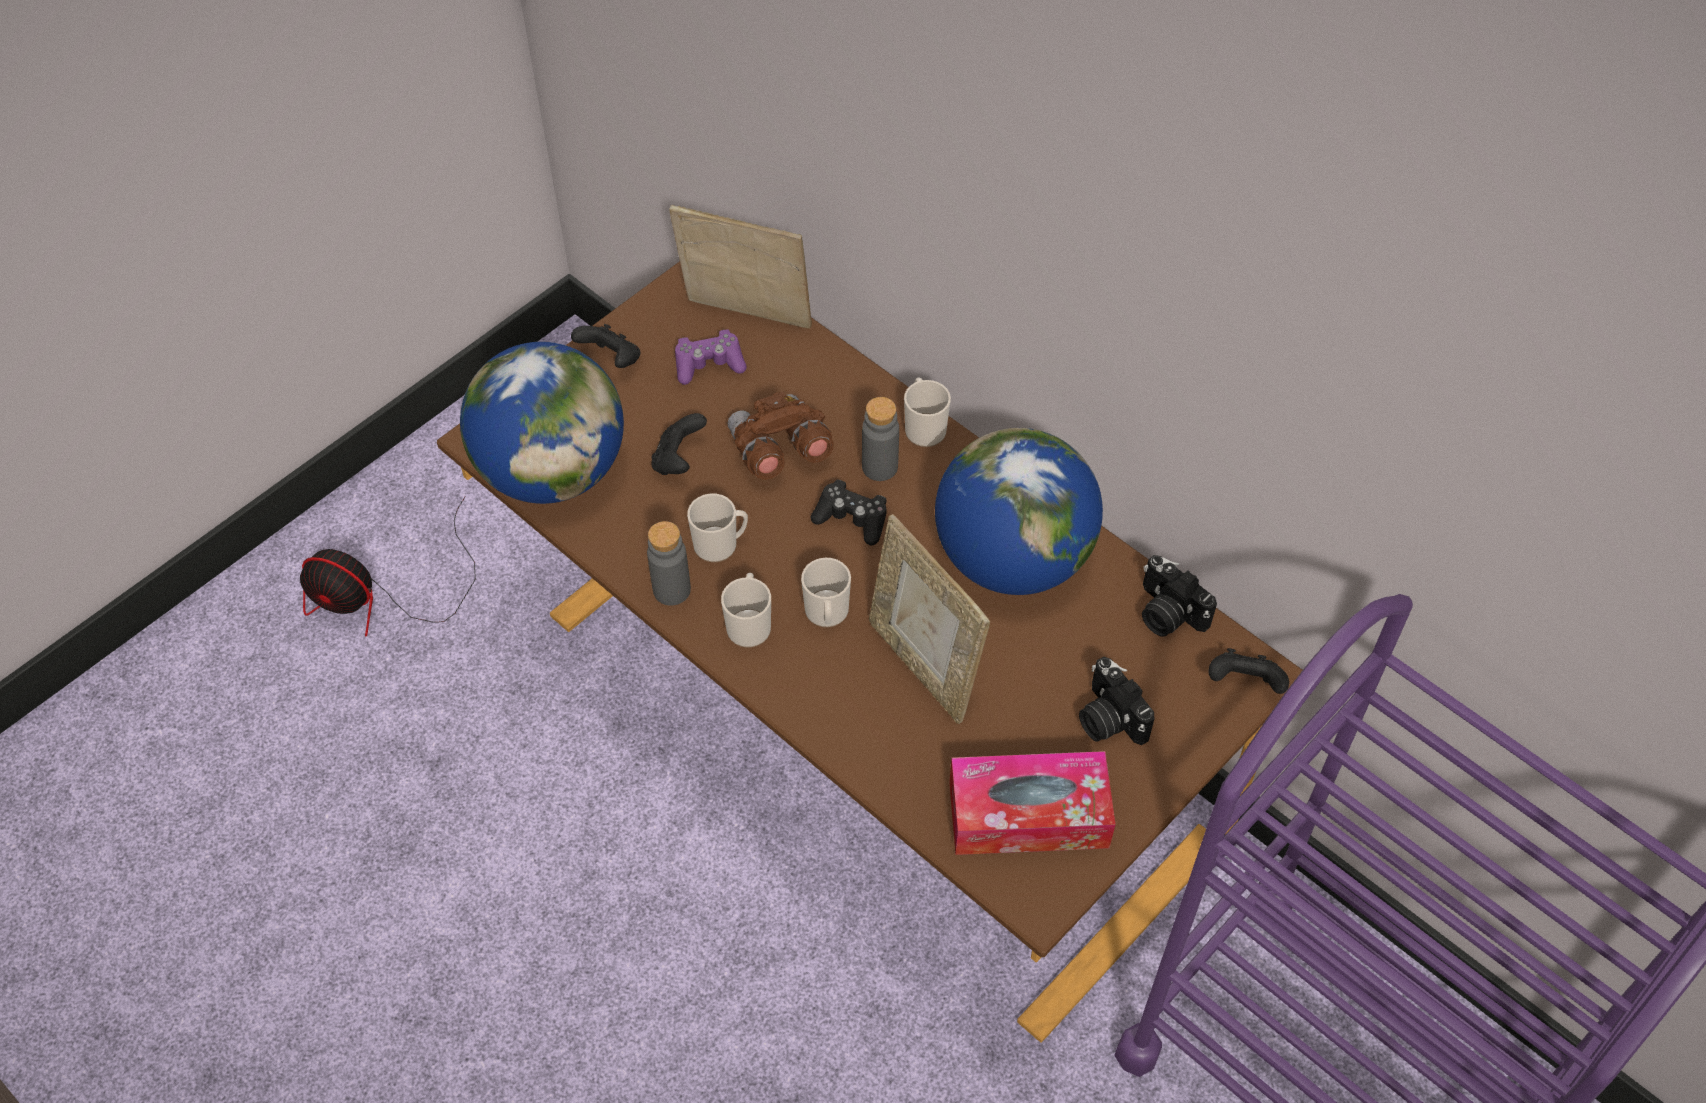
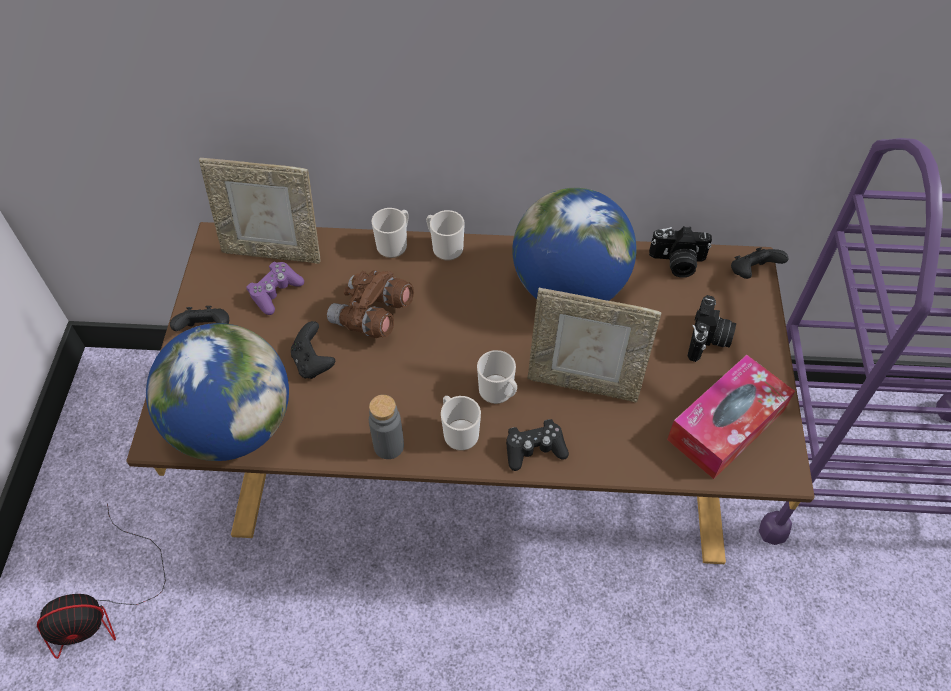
camera: 40 degrees left, 0 degrees up
(720, 544) = (391, 396): mug -> mug (394, 244)
(746, 319) = (273, 251): picture frame -> picture frame turned 150 degrees counterclockwise
(851, 519) = (456, 326): black game controller -> black game controller (534, 449)
(879, 467) = (442, 286): grey bottle -> none
(1107, 719) = (708, 340): camera -> camera turned 90 degrees counterclockwise

